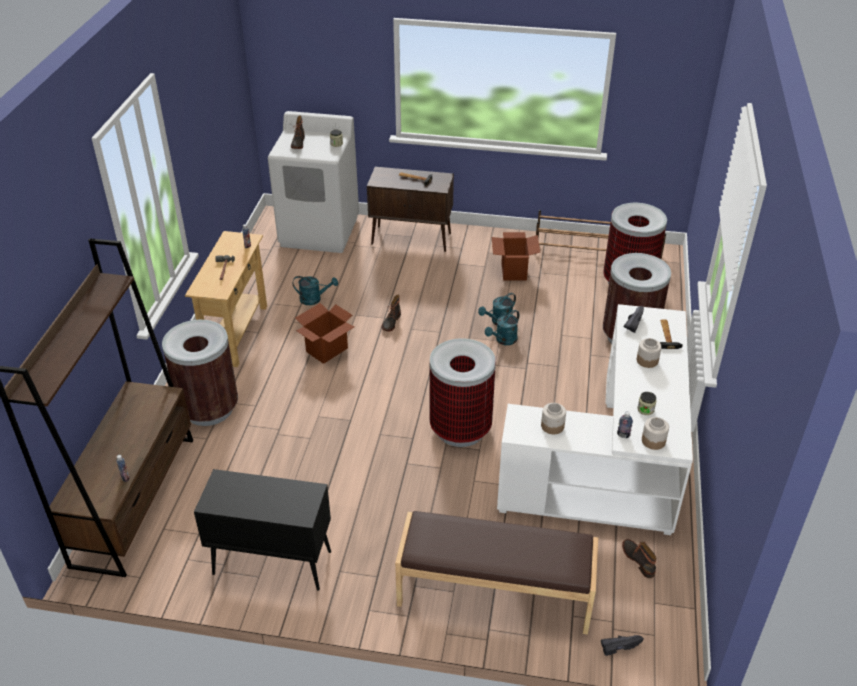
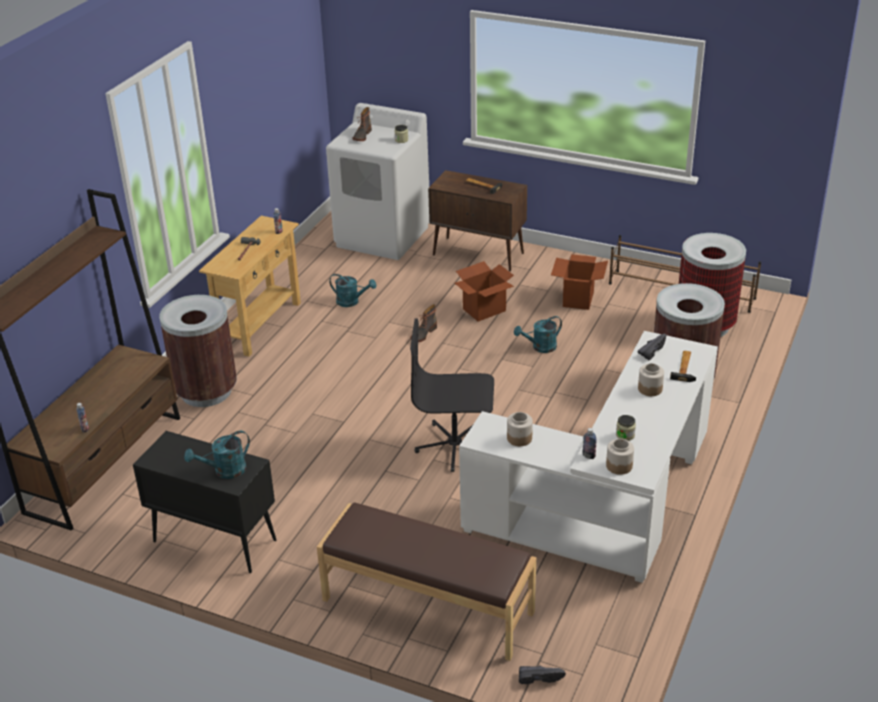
camera: 15 degrees right, 5 degrees down
(326, 350) = (345, 352): cardboard box -> cardboard box (484, 310)
(460, 429) = (455, 446): trash can -> black office chair
(503, 340) = (538, 367): turquoise watering can -> turquoise watering can (224, 471)
(639, 560) = (596, 601): boot -> none

